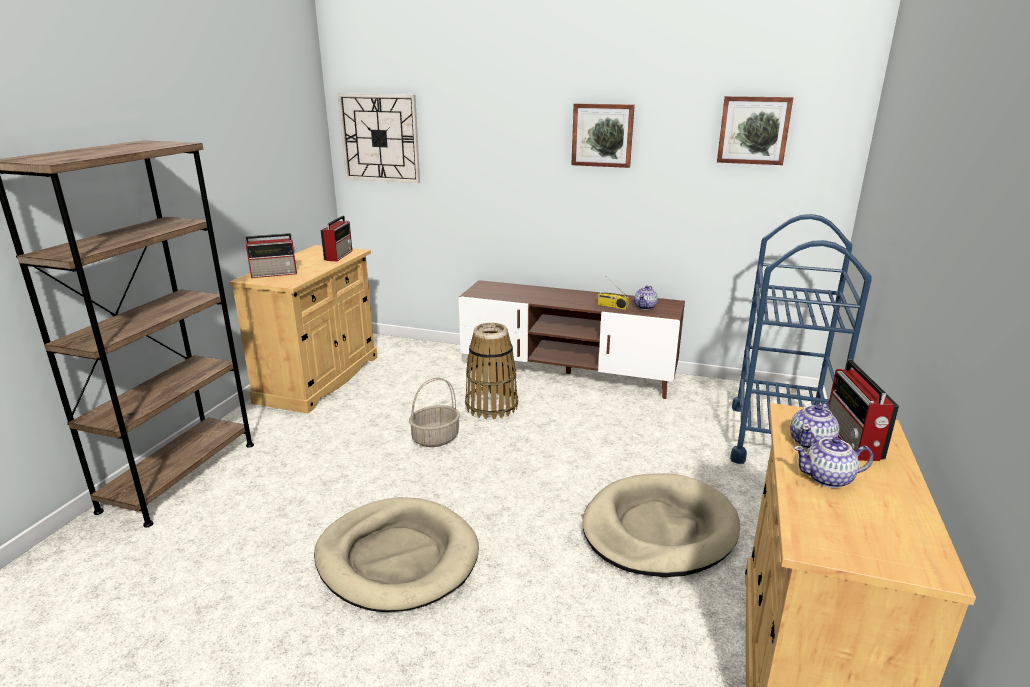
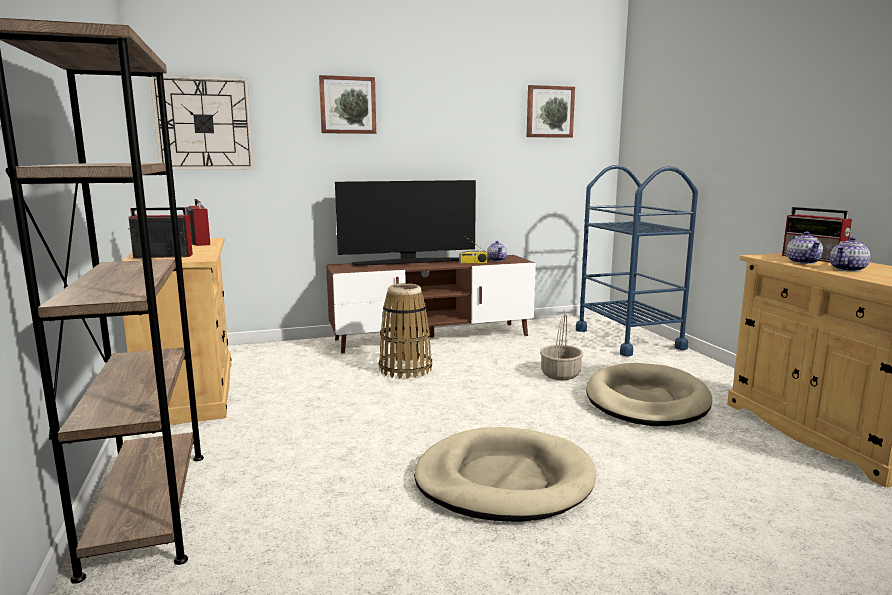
camera: 35 degrees left, 10 degrees down
(275, 274) = (161, 256): radio -> radio turned 135 degrees counterclockwise
(435, 438) = (393, 400): basket -> basket (560, 374)
(551, 292) = (408, 262): none -> television
(602, 135) = (436, 117): picture -> picture (347, 105)

